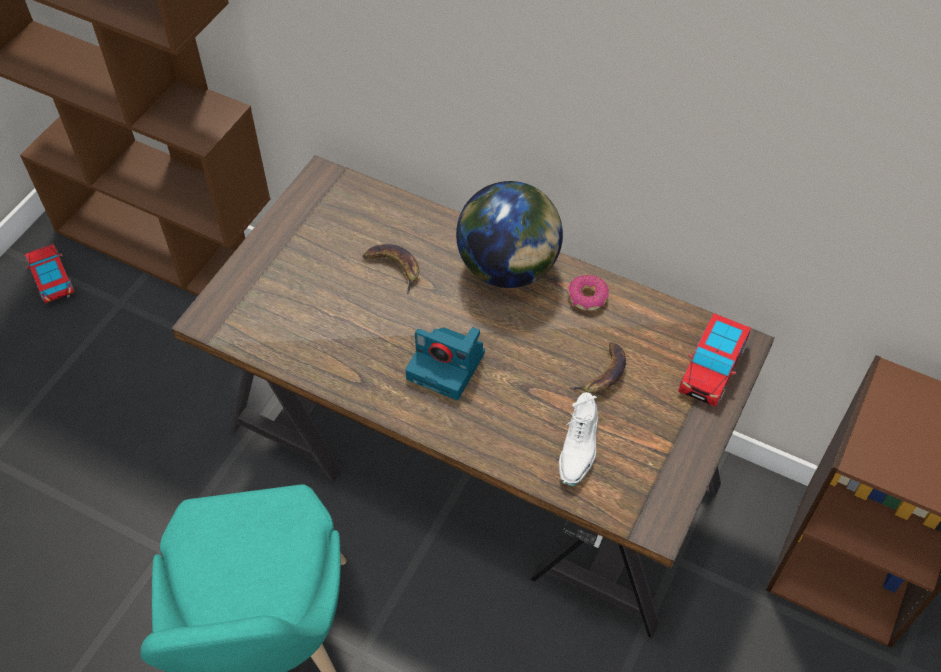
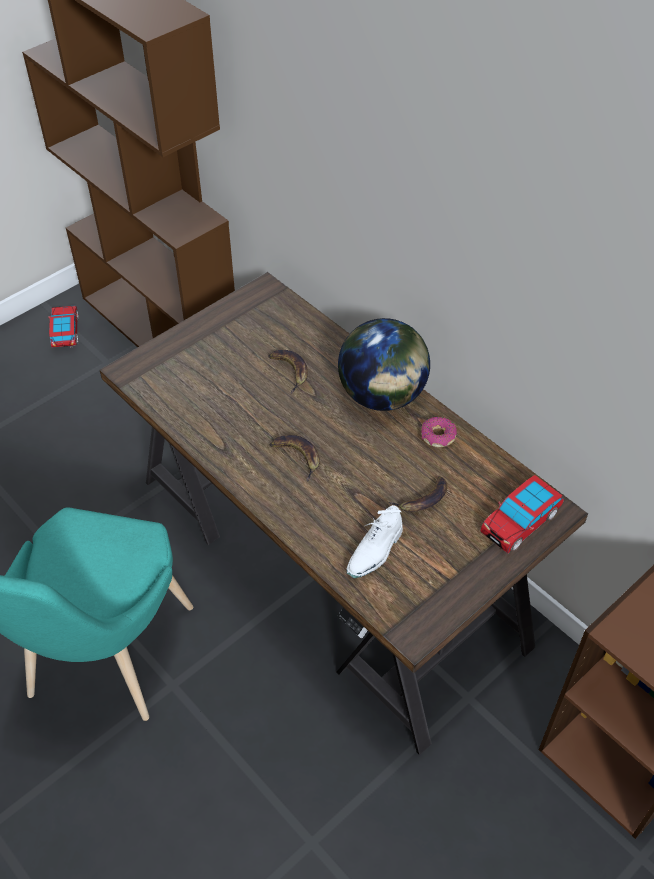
camera: 20 degrees right, 5 degrees down
(448, 366) = (297, 457): camera -> banana

